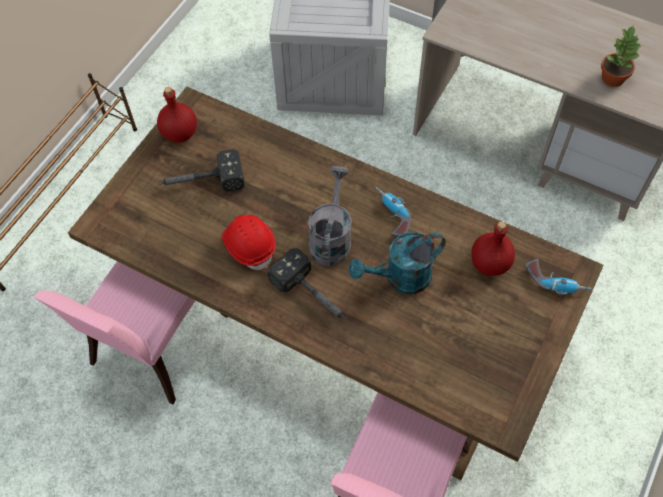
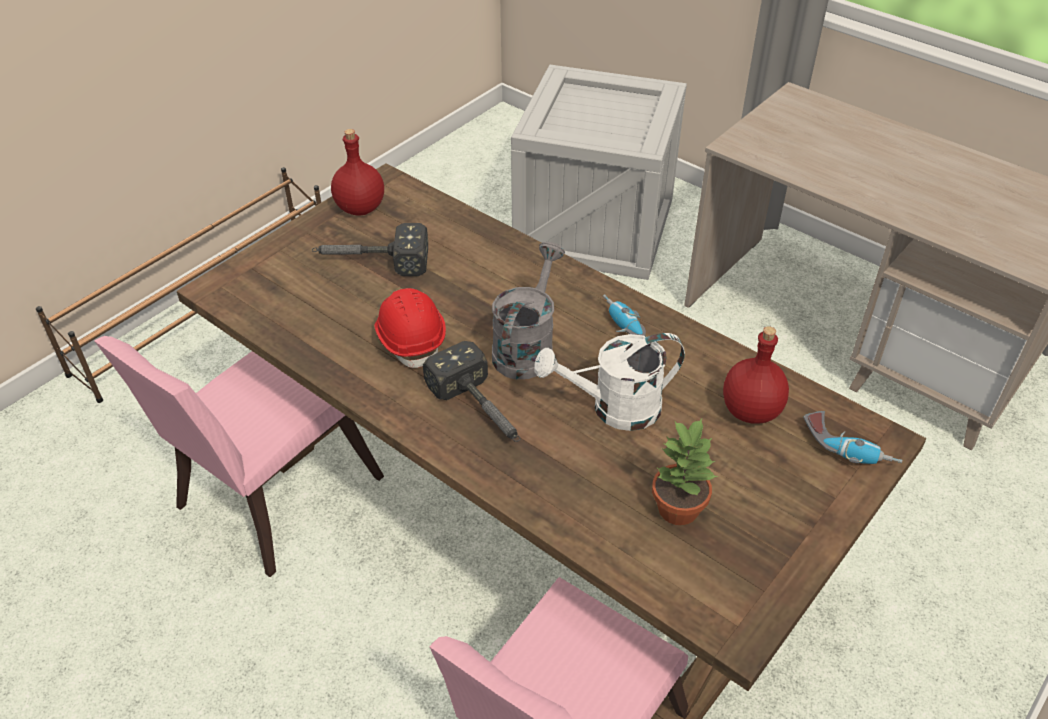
camera: 10 degrees right, 15 degrees down
(400, 278) = (614, 409): turquoise watering can -> white watering can
(612, 77) = (964, 219): potted plant -> potted plant (678, 507)

